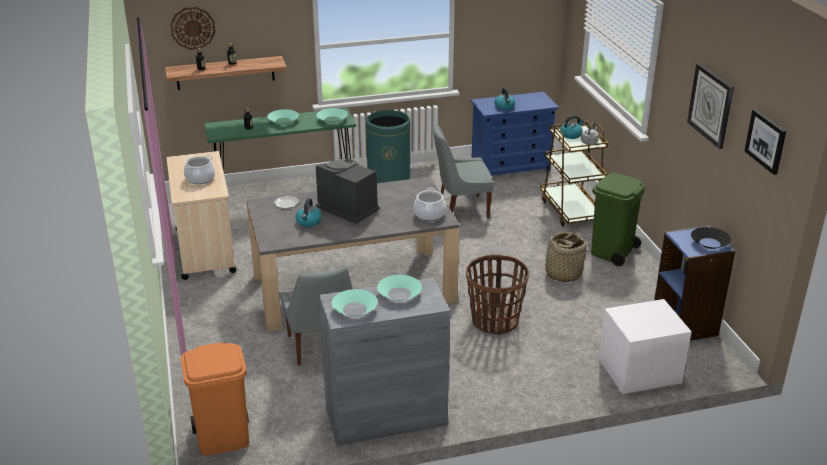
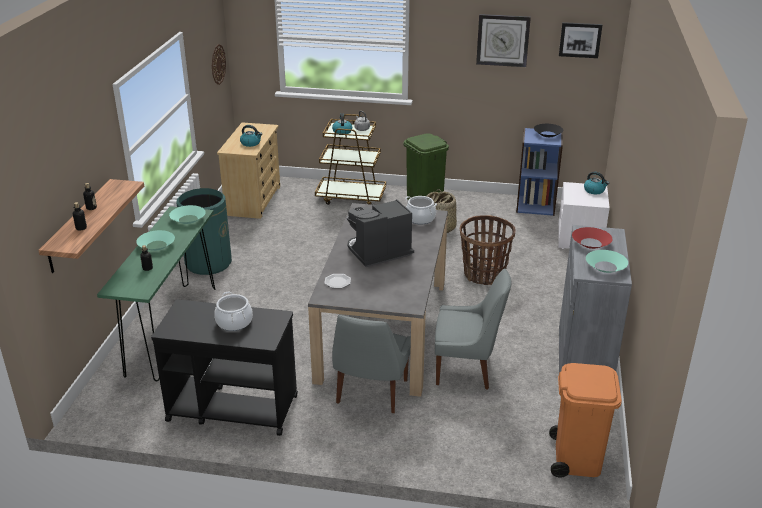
camera: 65 degrees left, 0 degrees up
(192, 28) = (49, 184): wall clock -> wall clock (218, 64)
(205, 250) = (232, 408): beige cart -> black cart
(308, 222) = (386, 277): kettle -> kettle (594, 190)
(399, 293) = (590, 243): turquoise bowl -> red bowl
(461, 208) = (299, 242): grey chair -> grey chair (371, 393)
(511, 167) = (253, 200): blue dresser -> beige dresser

